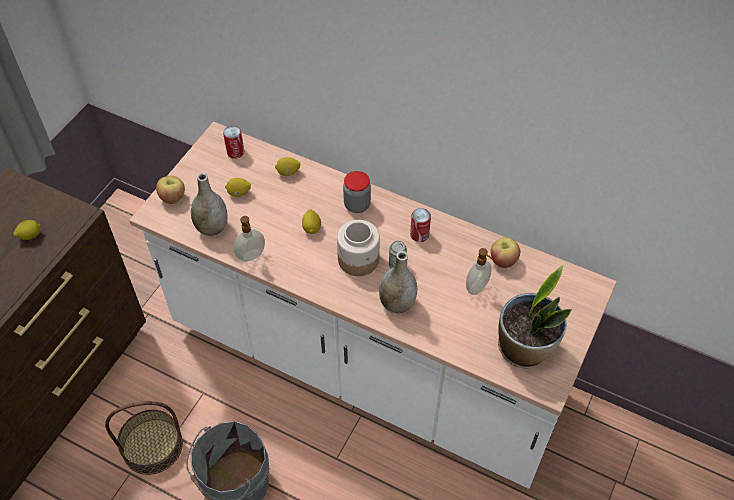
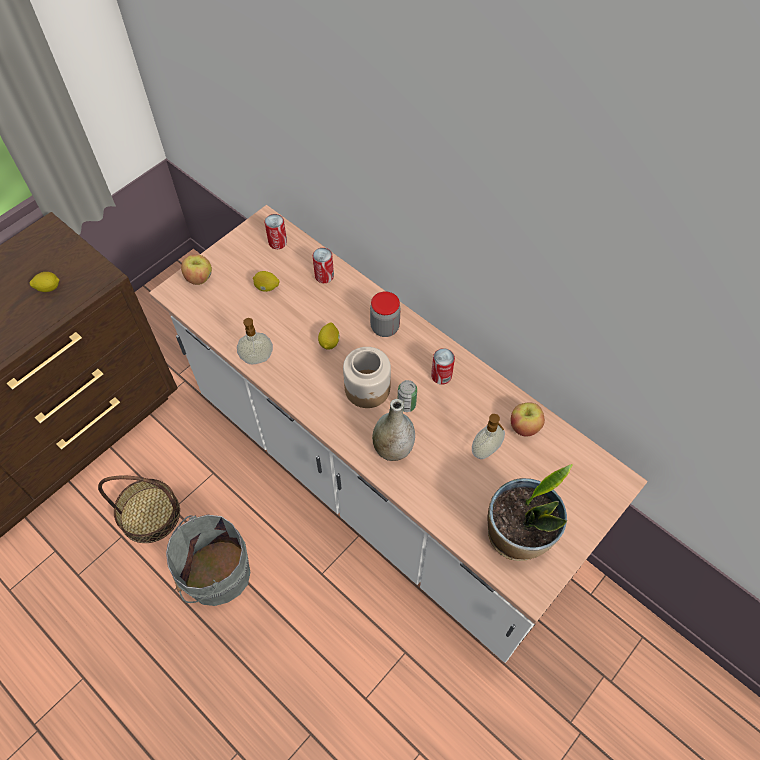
camera: 15 degrees right, 5 degrees up
(212, 227) = (228, 319): grey vase -> none
(288, 172) = (324, 276): lemon -> can

